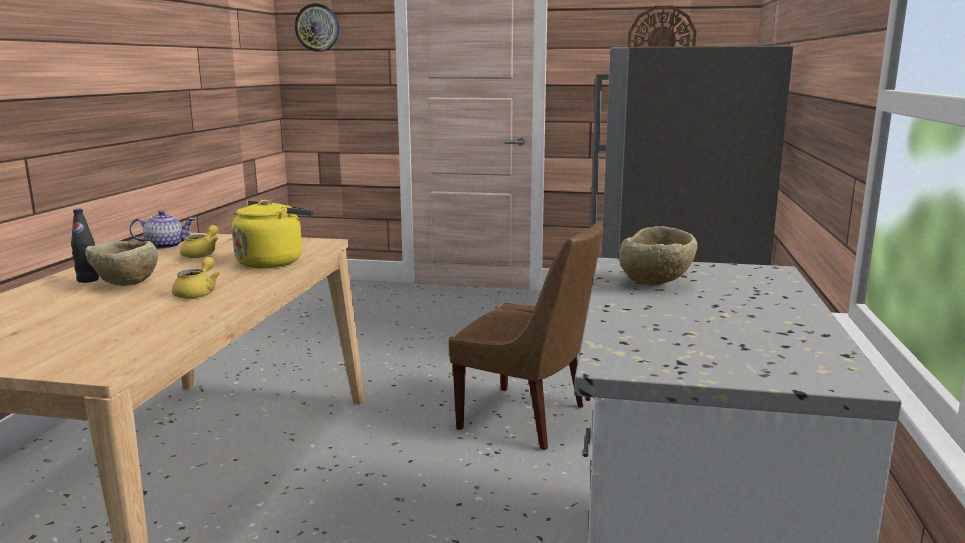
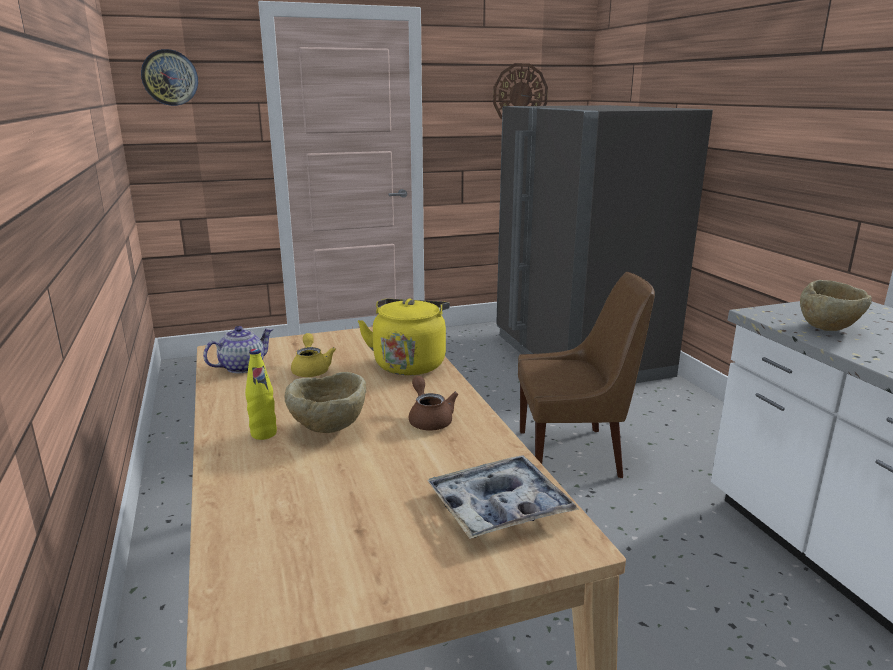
camera: 30 degrees left, 5 degrees up
(88, 280) = (264, 434): black bottle -> yellow bottle
(111, 342) = (499, 507): none -> tray
(198, 293) = (429, 419): yellow teapot -> brown teapot

